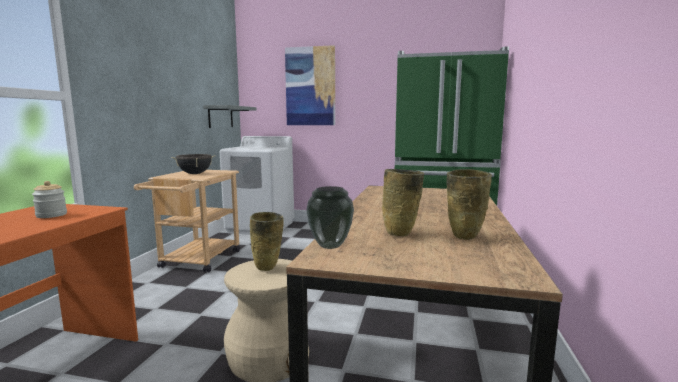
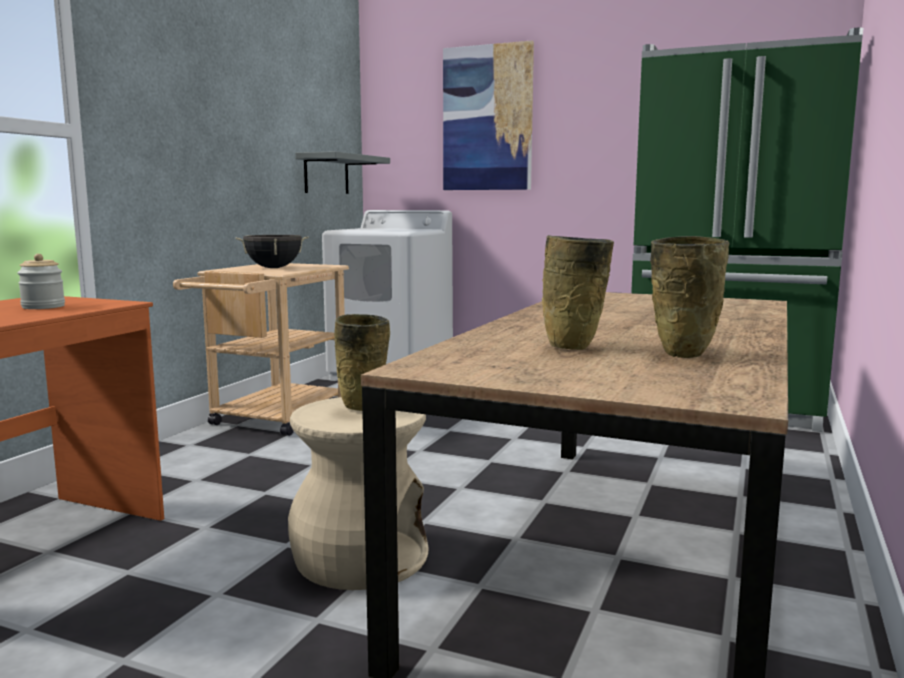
camera: 10 degrees right, 0 degrees up
(331, 246) = (446, 356): vase -> none

